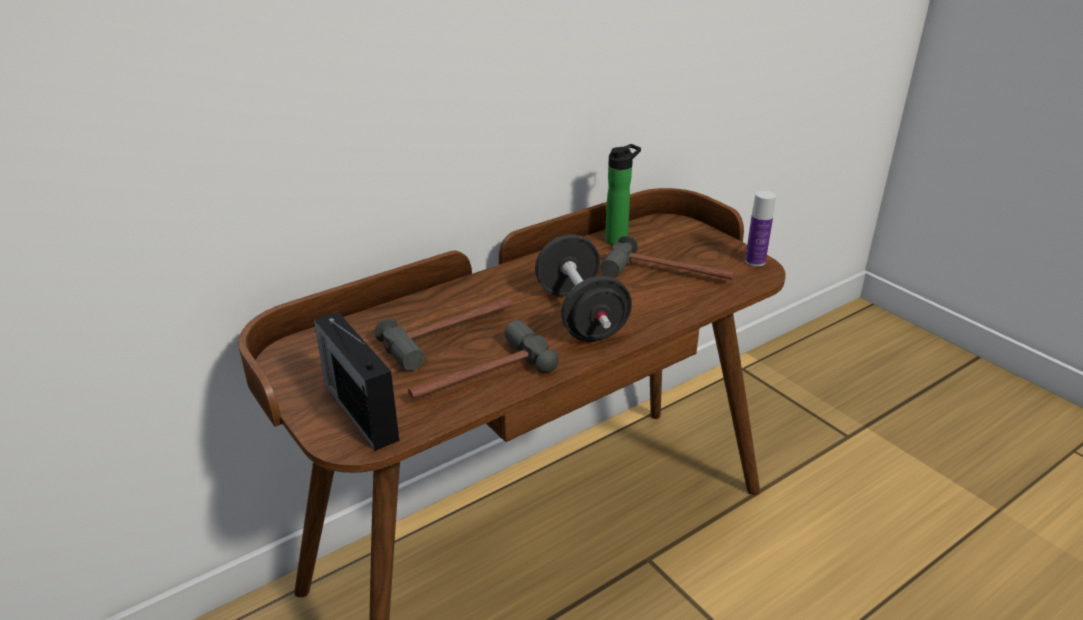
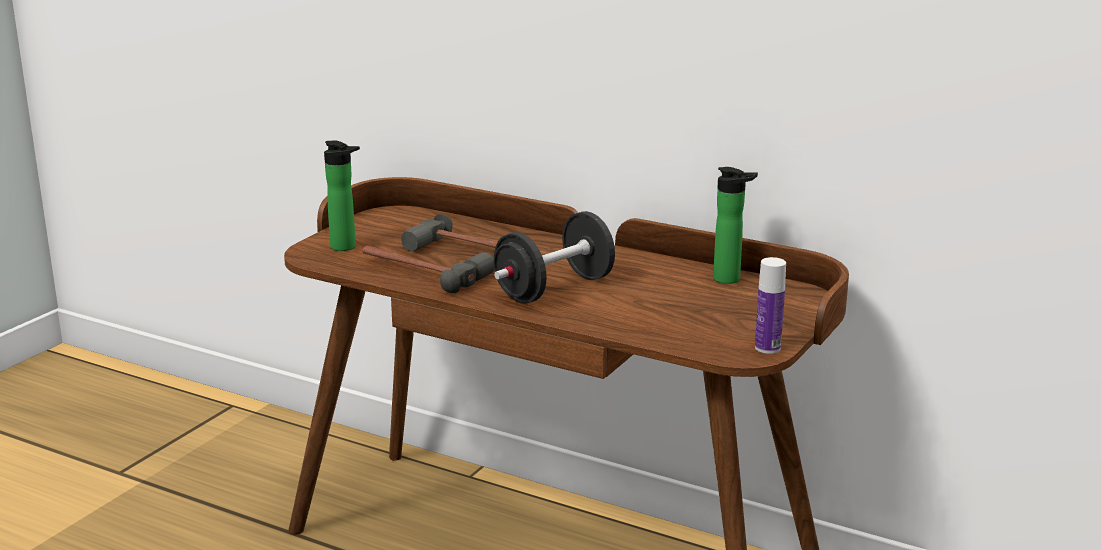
camera: 65 degrees right, 10 degrees down
(360, 410) = (346, 248): radio -> bottle
(668, 274) = (680, 312): hammer -> none

